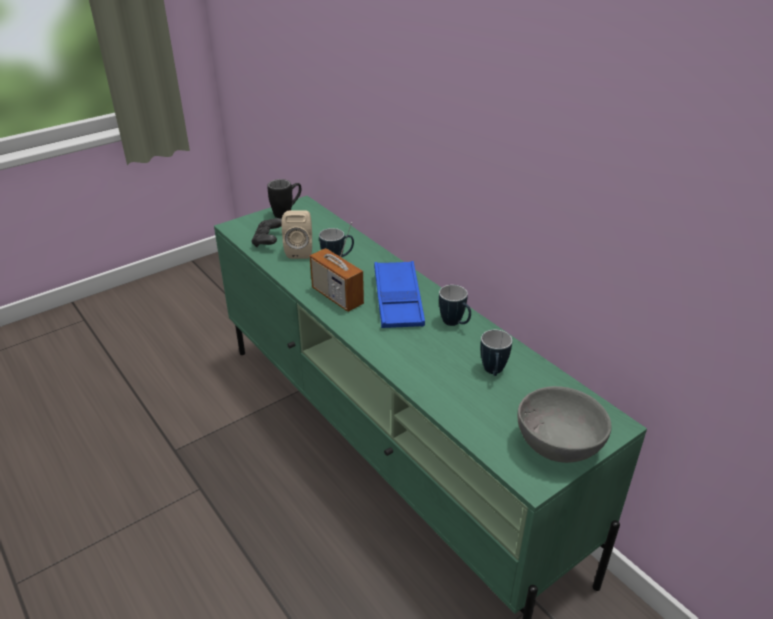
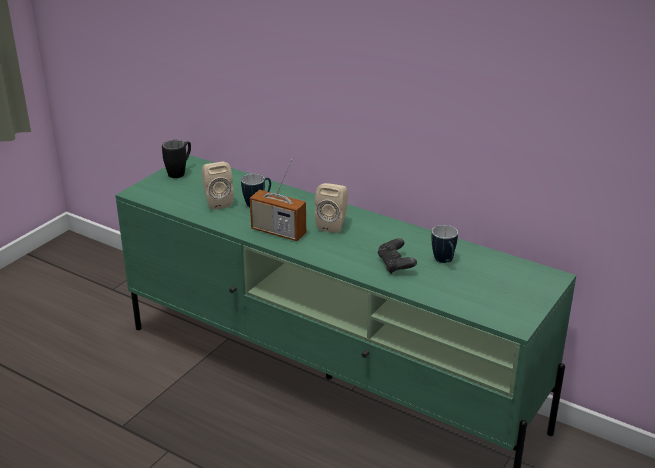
camera: 20 degrees left, 5 degrees down
(268, 241) = (180, 199): black game controller -> black game controller (395, 265)
(398, 300) = (333, 225): blue tray -> beige speaker
(455, 324) = (392, 233): mug -> none
(556, 444) = (518, 298): grey bowl -> none

